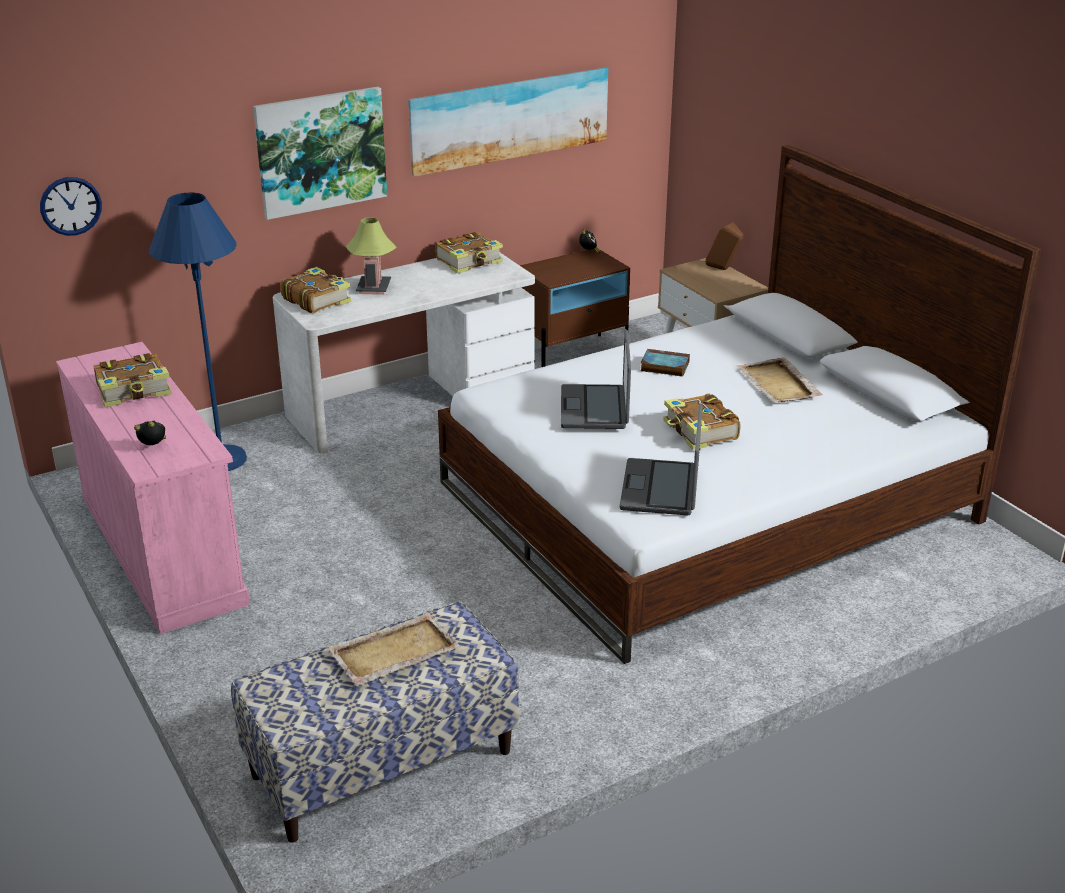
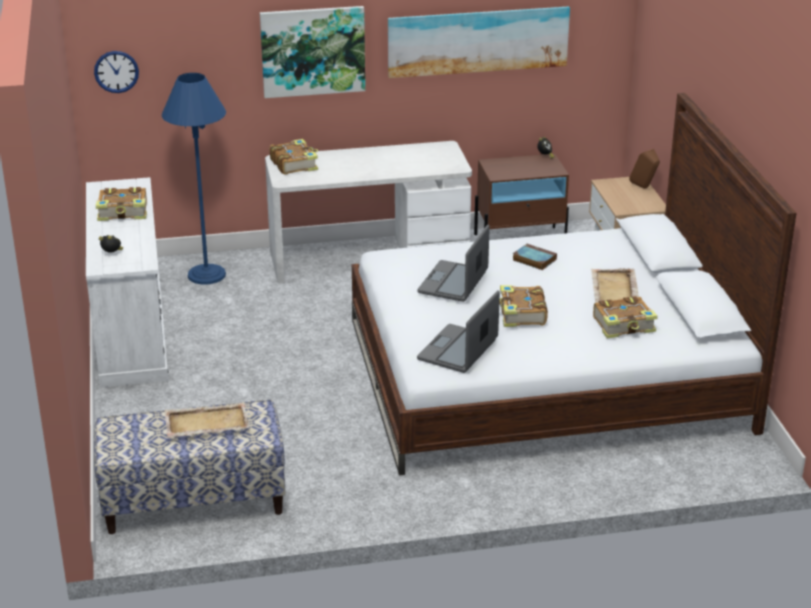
camera: 20 degrees right, 0 degrees up
(161, 548) = (131, 330): pink dresser -> white dresser
(373, 288) = (342, 161): table lamp -> none
(470, 261) = (430, 151): book -> book (624, 325)

